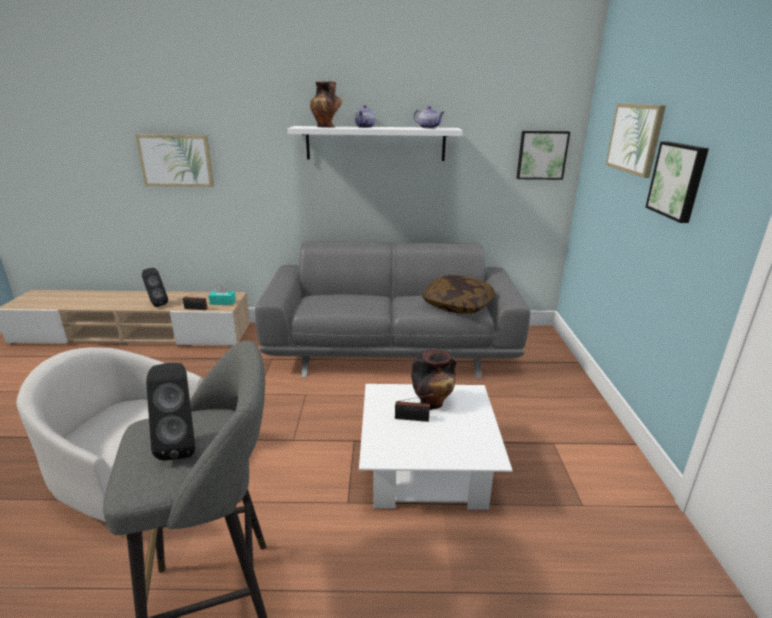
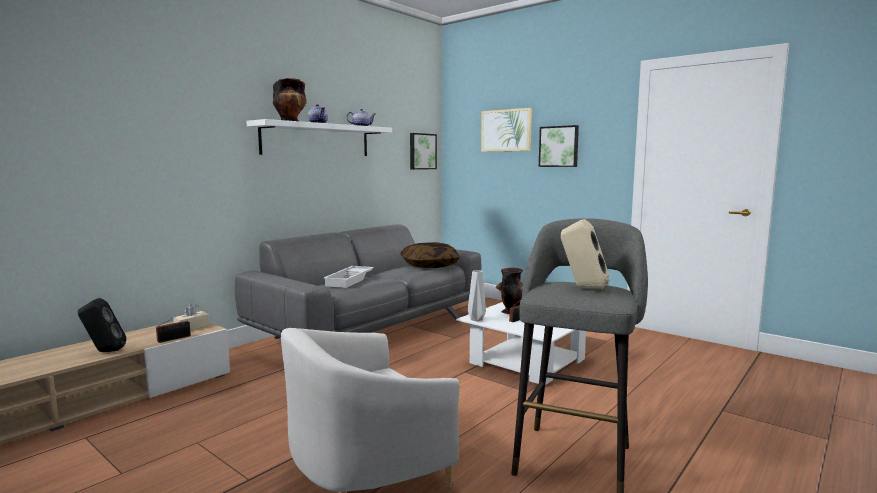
camera: 50 degrees left, 15 degrees down
(176, 160) = (105, 156): picture -> none
(182, 444) = (583, 288): black speaker -> beige speaker
(222, 302) = (192, 327): turquoise tissue box -> beige tissue box
(343, 300) = (350, 280): none -> white tray
(376, 394) = (475, 319): none -> grey vase

